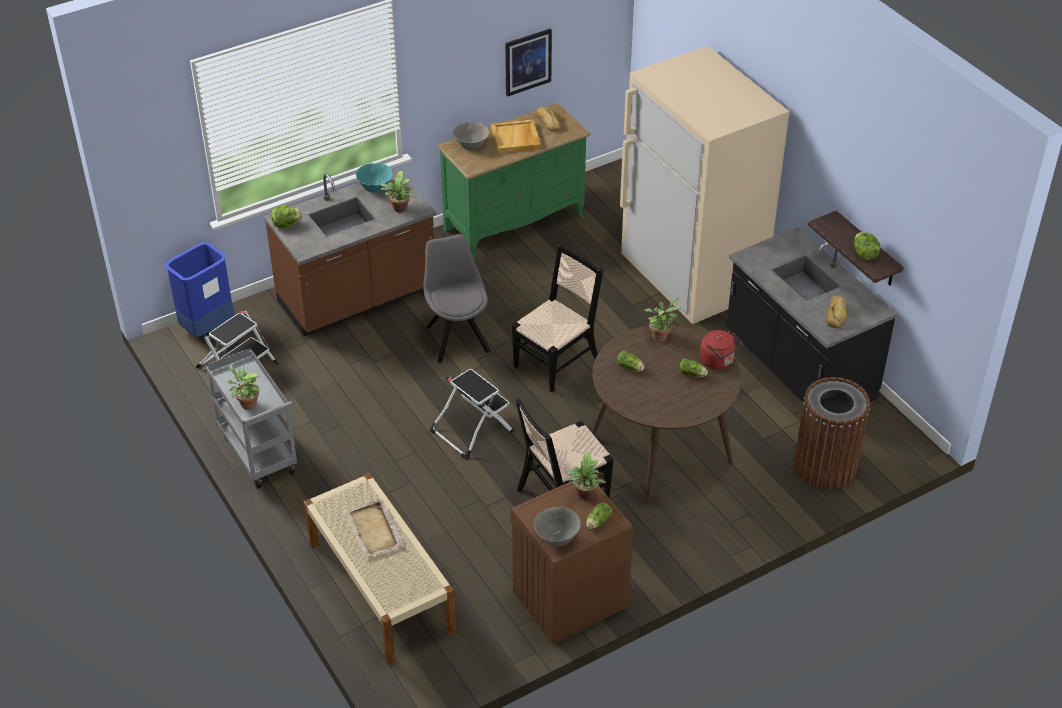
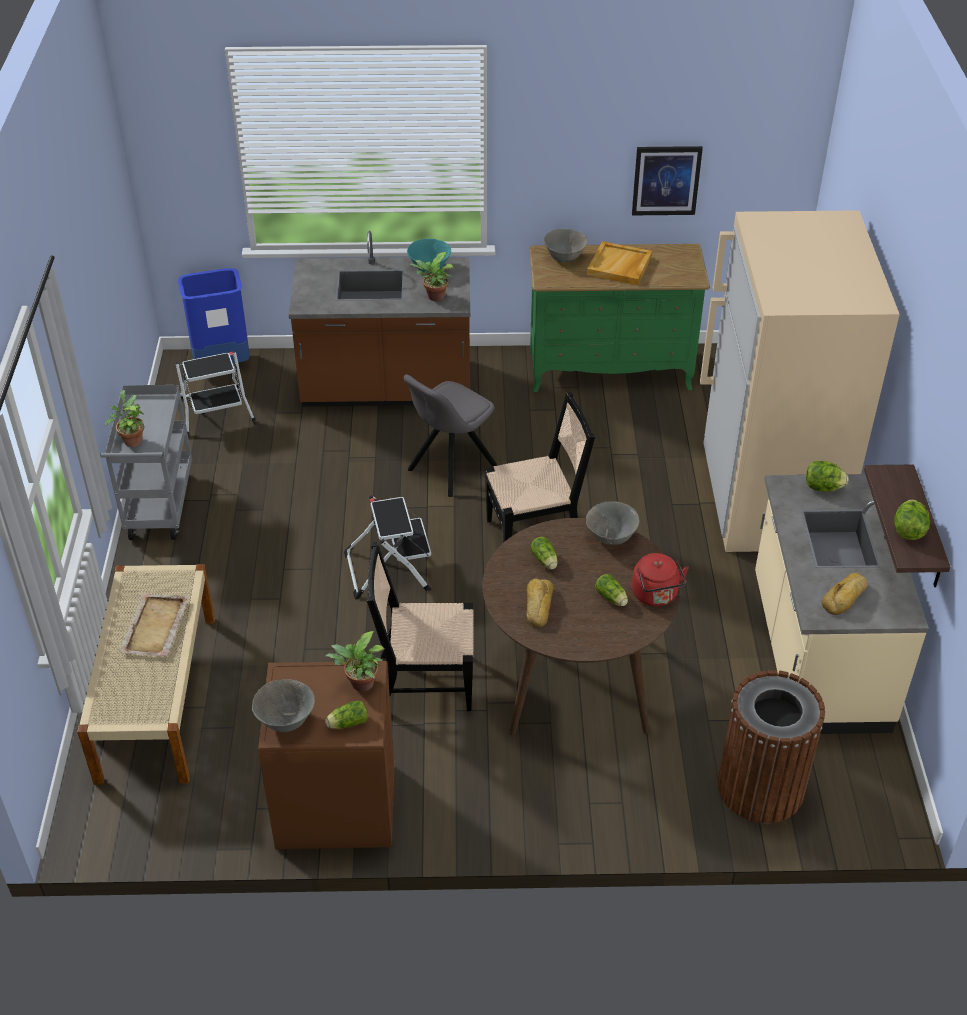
camera: 30 degrees right, 0 degrees up
(286, 225) = (309, 274): lettuce -> lettuce (823, 487)
(457, 339) = (451, 467): grey chair -> grey chair turned 150 degrees counterclockwise
(548, 122) = (670, 260): bread -> bread (537, 606)
(660, 335) = (611, 538): potted plant -> grey bowl
(798, 368) = (816, 654): black counter -> beige counter

